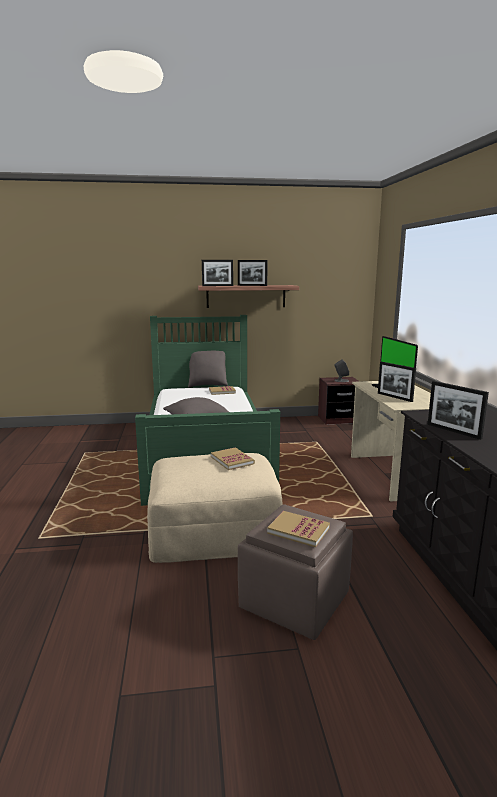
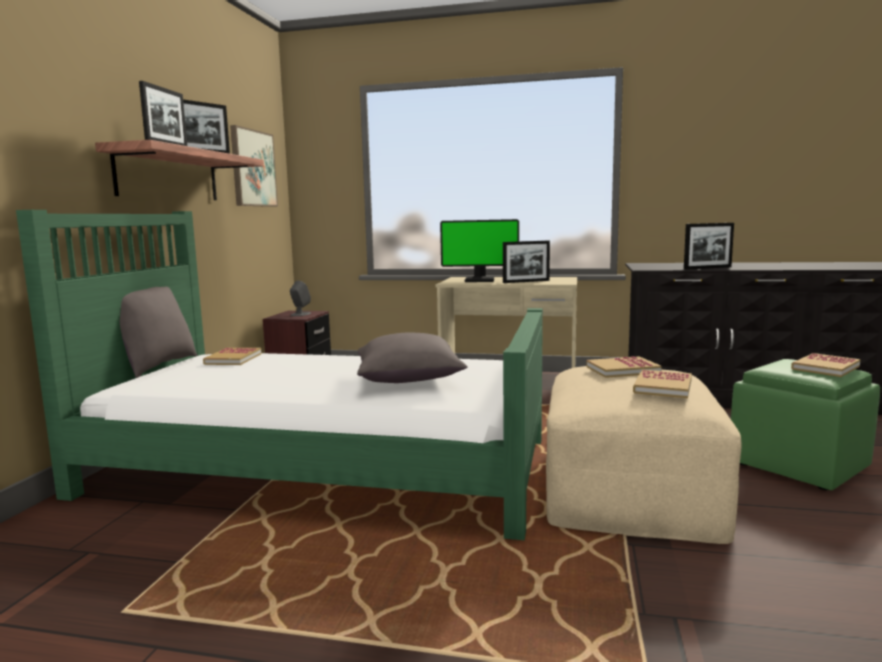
camera: 70 degrees left, 5 degrees down
(193, 470) = (663, 387): none -> book
(295, 602) = (800, 465): brown ottoman -> green ottoman
(328, 286) = (253, 168): none -> picture

